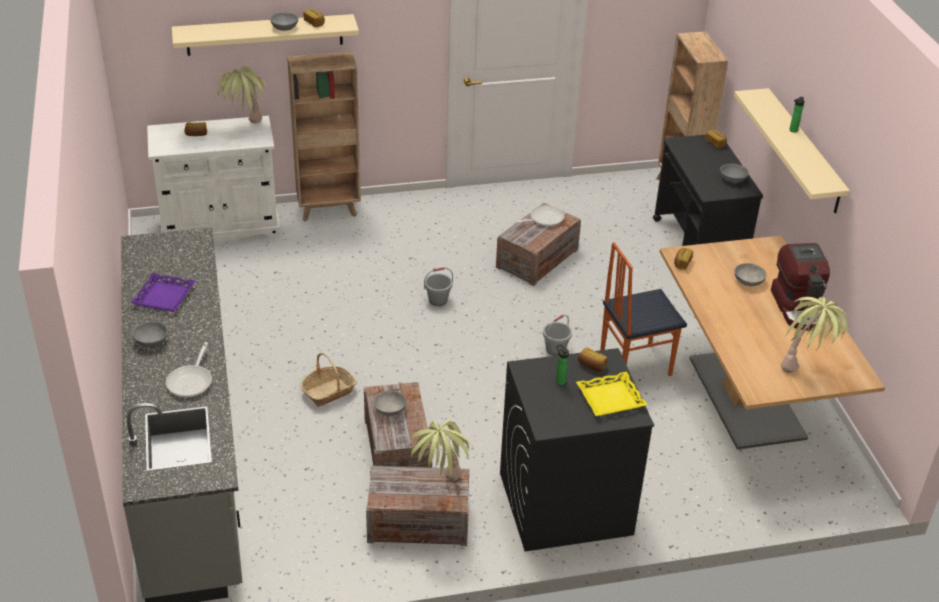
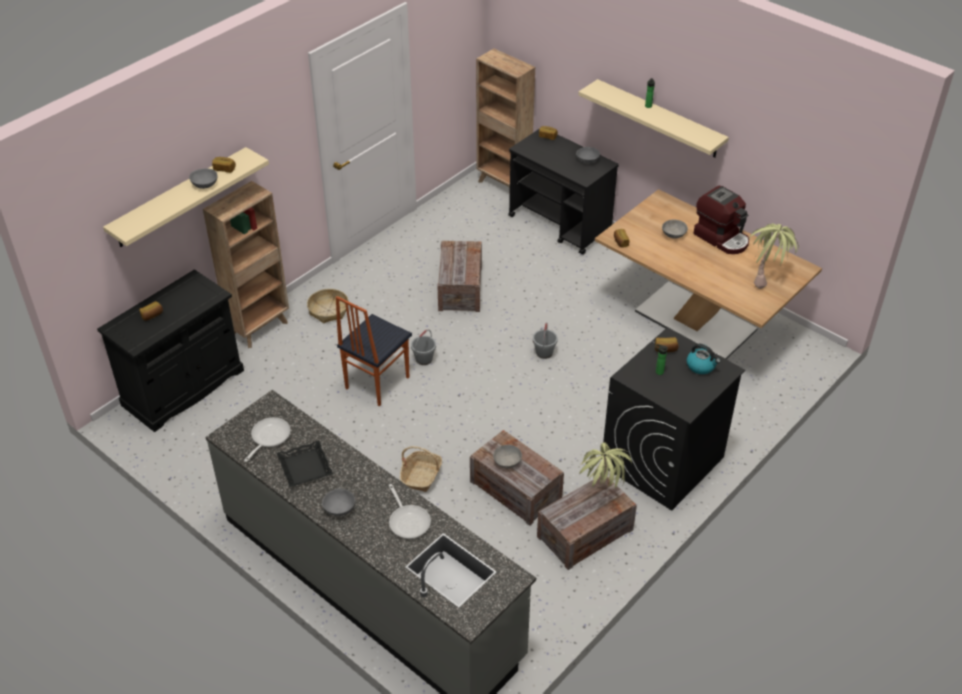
camera: 35 degrees left, 5 degrees up
(164, 296) = (304, 467): purple tray -> black tray
(220, 226) = (183, 388): white cabinet -> black cabinet
(245, 128) = (188, 290): potted plant -> none
(400, 222) = (328, 310): none -> basket
(543, 219) = (456, 254): frying pan -> frying pan (268, 437)
(610, 398) = (701, 366): yellow tray -> kettle
(634, 364) = (605, 335): chair -> chair (376, 382)

